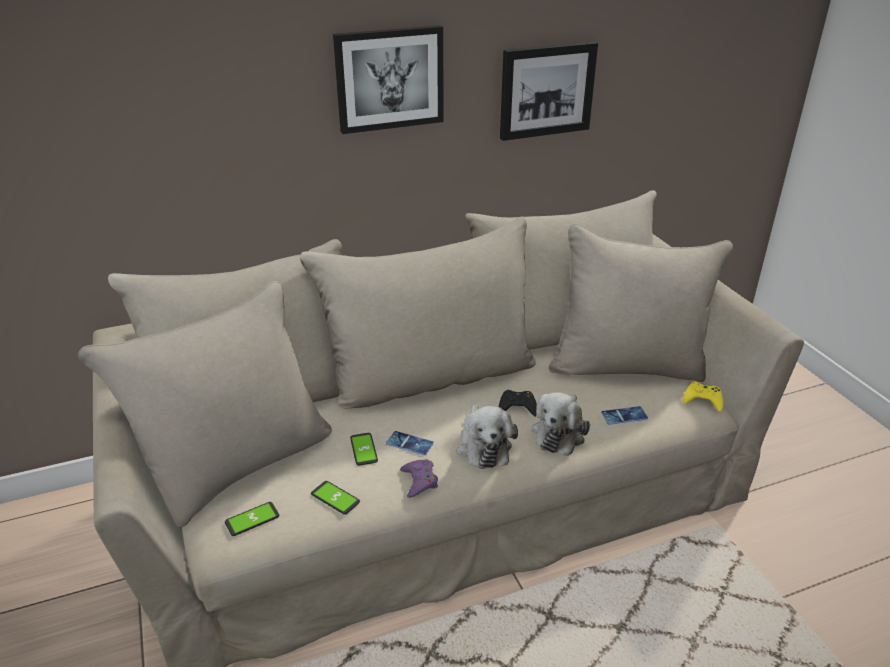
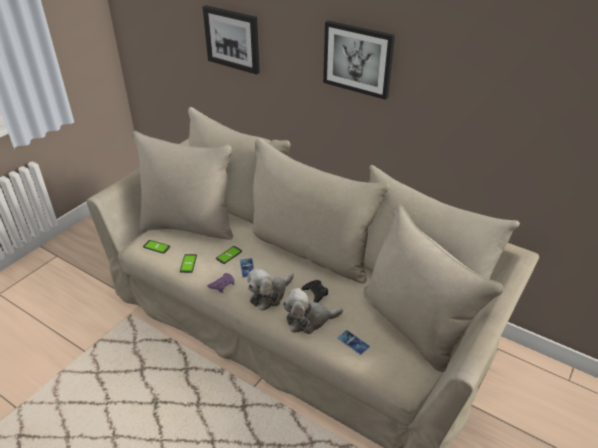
camera: 55 degrees right, 5 degrees up
(546, 90) = (471, 107): picture -> picture (232, 39)
(702, 400) = (411, 376): yellow game controller -> none

